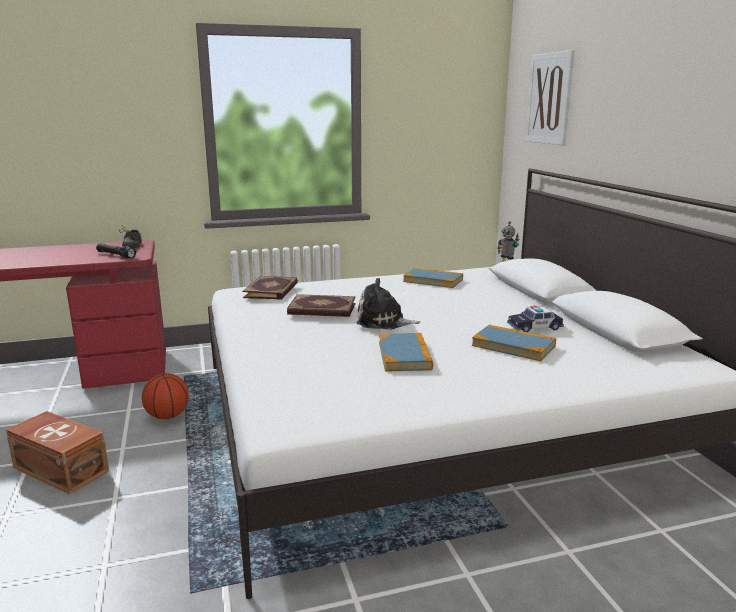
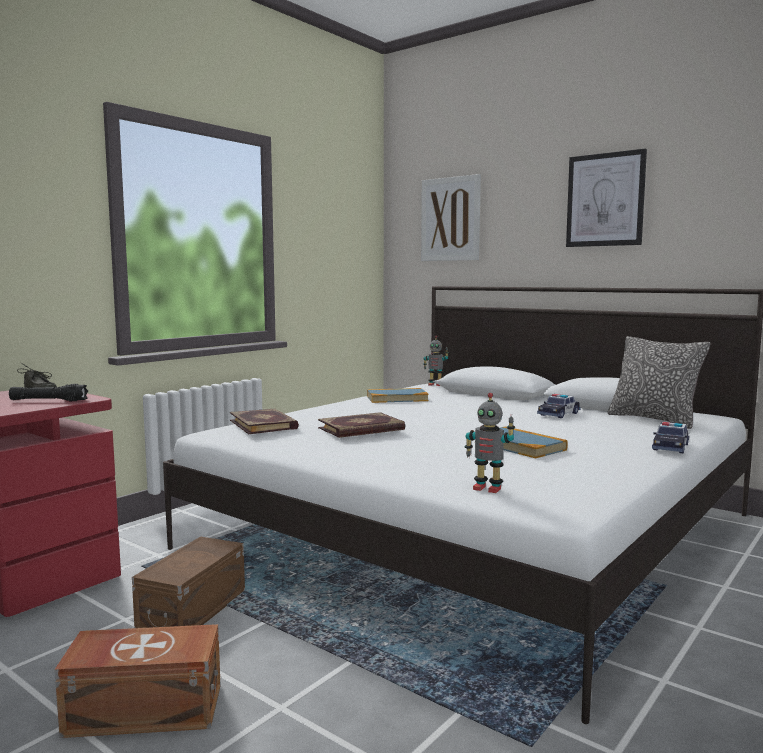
camera: 35 degrees left, 10 degrees down
(167, 416) = (195, 609): basketball -> brown storage box
(277, 390) = (487, 488): none -> toy robot
(383, 322) = (439, 429): plush toy -> none
(513, 346) = (577, 426): book -> none
(542, 393) = (670, 447): none -> toy car
(618, 356) = (654, 420): none -> pillow
(672, 85) = (605, 200): none -> picture

